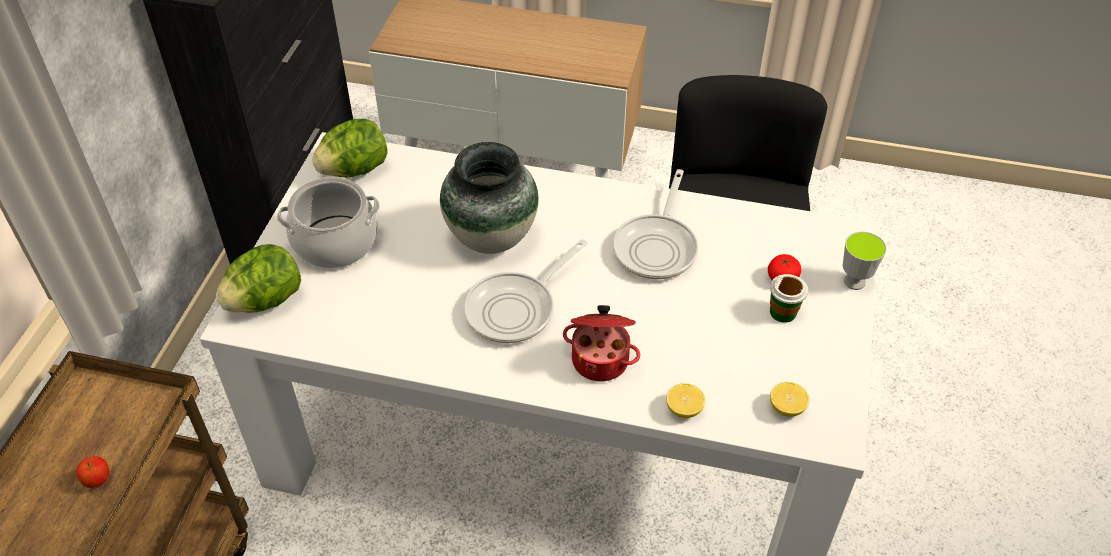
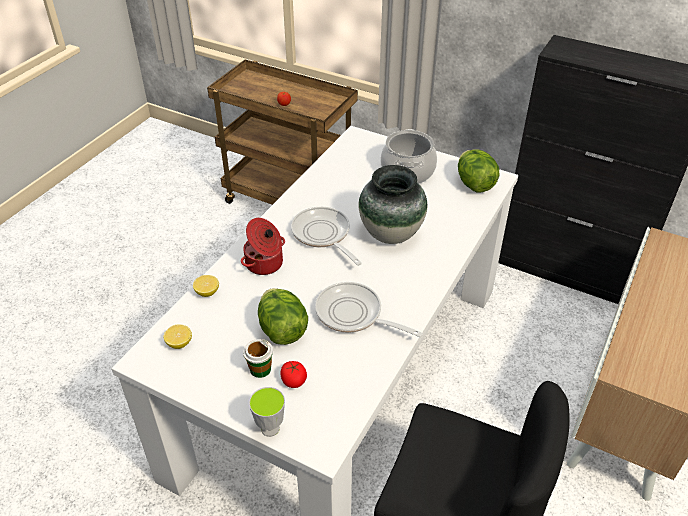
camera: 105 degrees right, 5 degrees down
(266, 300) = (369, 145): lettuce -> lettuce (282, 330)

